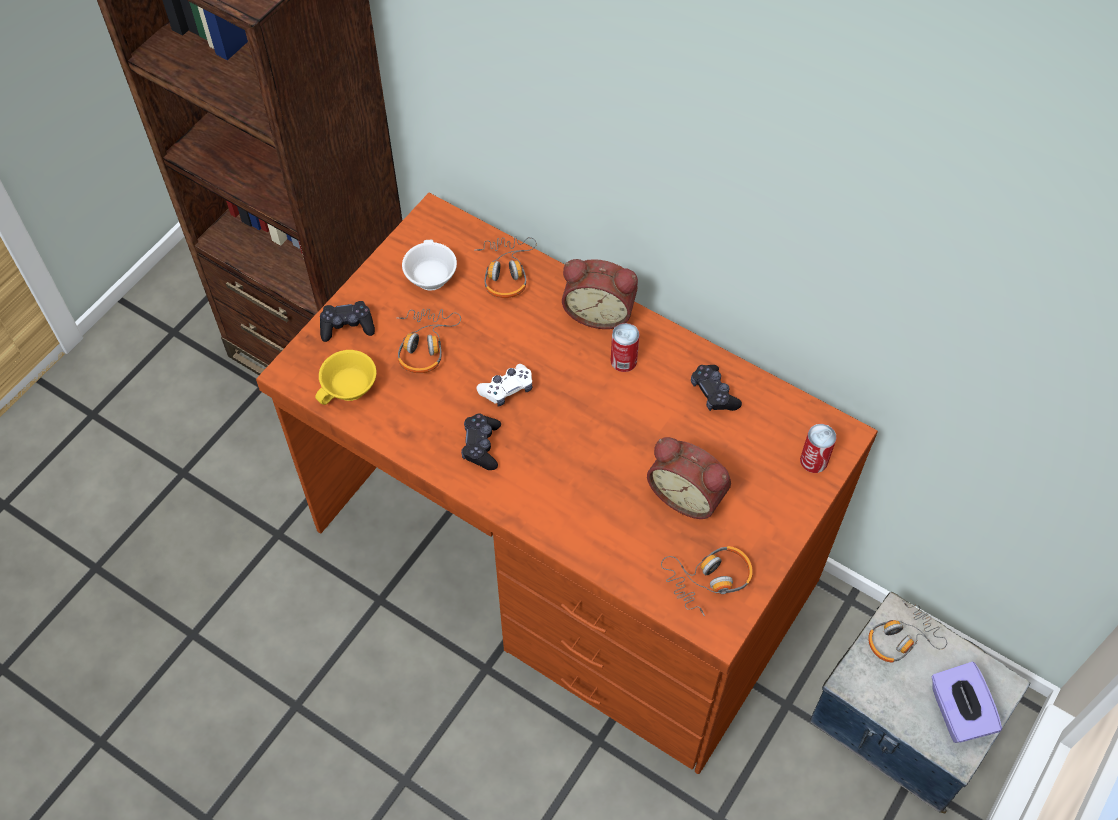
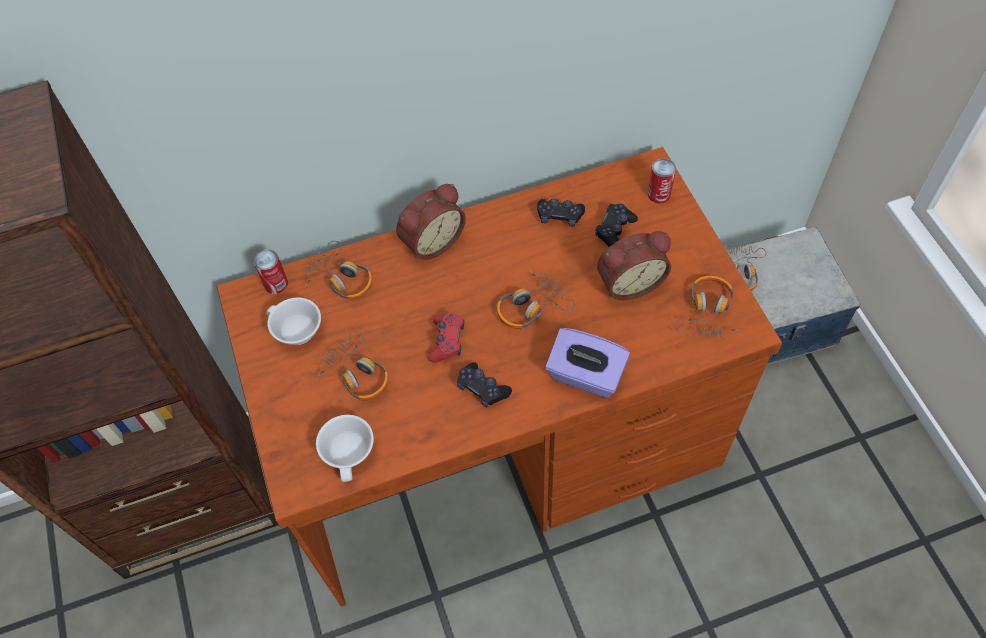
camera: 50 degrees left, 0 degrees up
(347, 326) = (289, 419): black game controller -> black game controller (615, 231)
(350, 389) = (351, 452): yellow cup -> white cup
(507, 389) = (447, 341): white game controller -> red game controller
(595, 432) = (531, 307): none -> headphones
(623, 360) = (486, 252): can -> can (276, 284)
(957, 712) = (811, 276): purple tissue box -> purple tissue box (585, 375)

